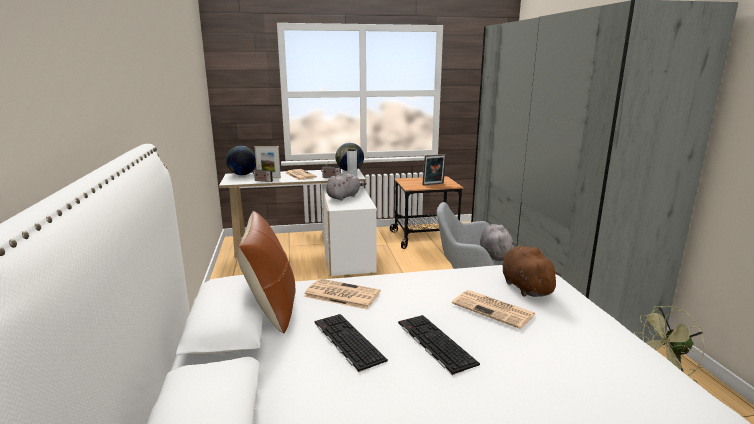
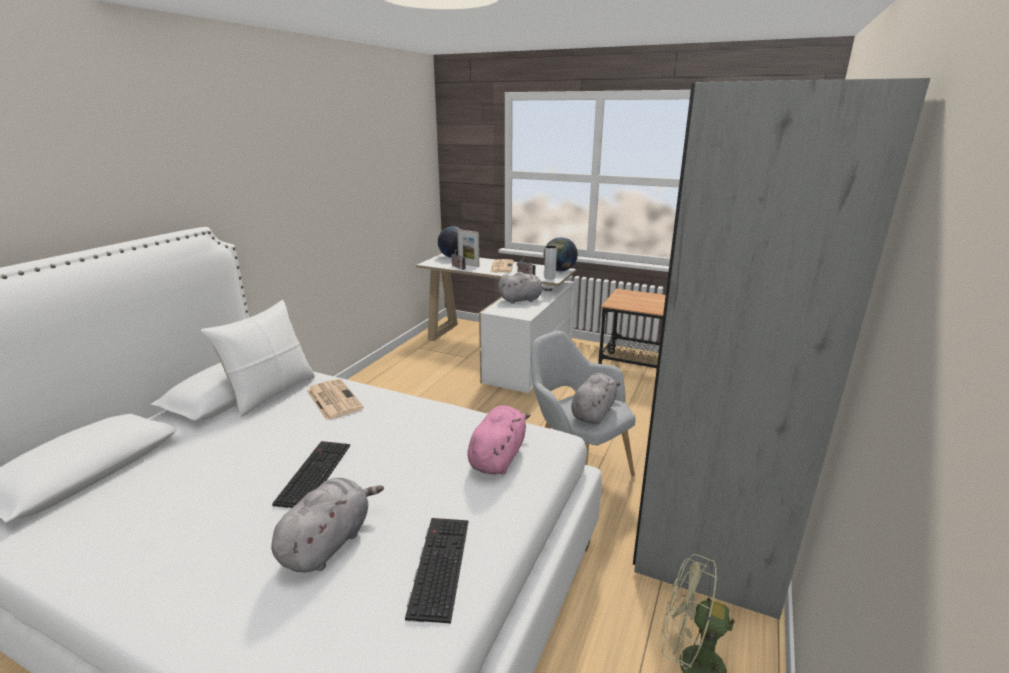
camera: 35 degrees right, 5 degrees up
(272, 308) = (271, 393): brown pillow -> white pillow
(346, 341) = (264, 441): keyboard -> keyboard (438, 565)
(433, 184) = (648, 305): picture frame -> none
(494, 309) = (421, 466): newspaper -> none
(525, 287) = (498, 457): brown plush toy -> pink plush toy
(537, 374) = (328, 543): none -> grey plush toy

